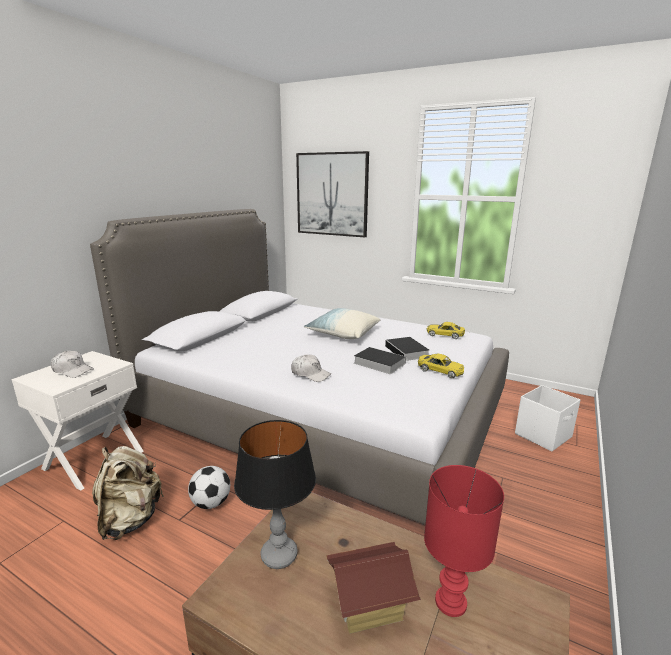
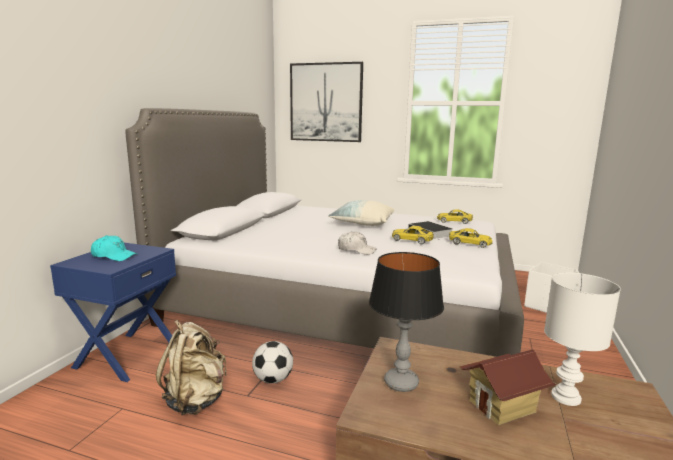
camera: 10 degrees left, 5 degrees down
(72, 370) = (114, 256): white cap -> turquoise cap
(93, 459) = (126, 355): white nightstand -> blue nightstand
(377, 363) = (412, 240): book -> yellow toy car
(449, 603) = (565, 398): red table lamp -> white table lamp

